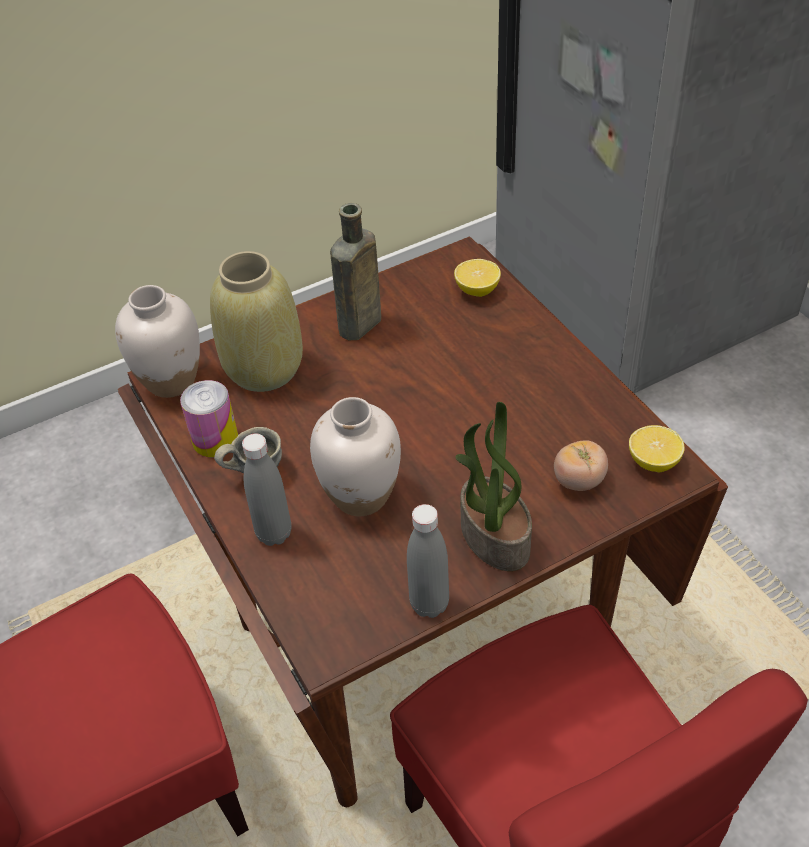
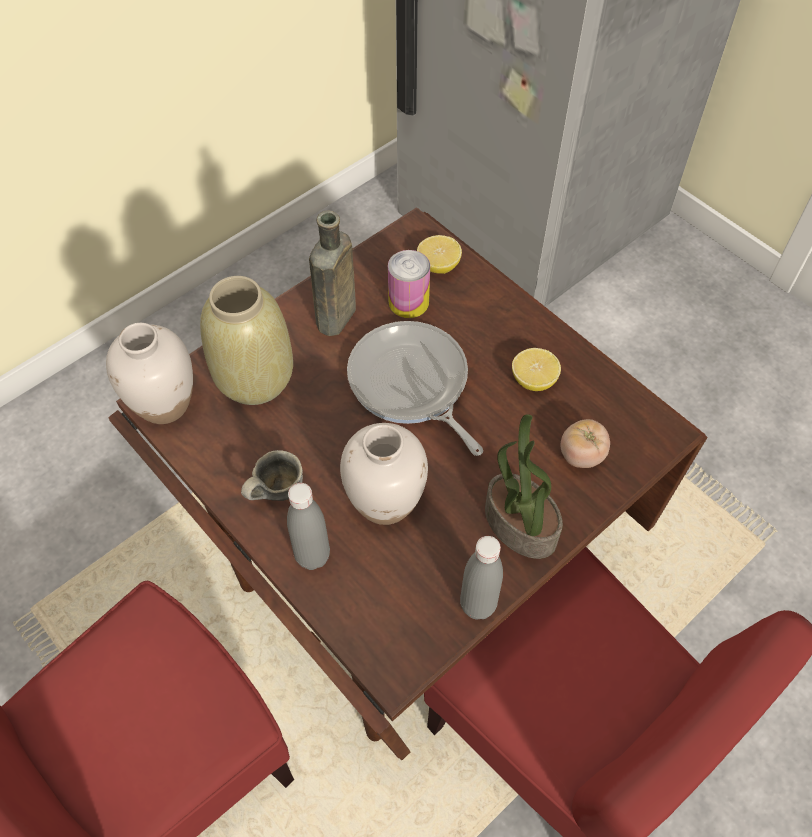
camera: 15 degrees left, 10 degrees up
(215, 440) = (227, 463): can -> can (408, 302)
(418, 393) = (411, 384): none -> frying pan
(653, 462) = (642, 425): lemon -> lemon (533, 380)

